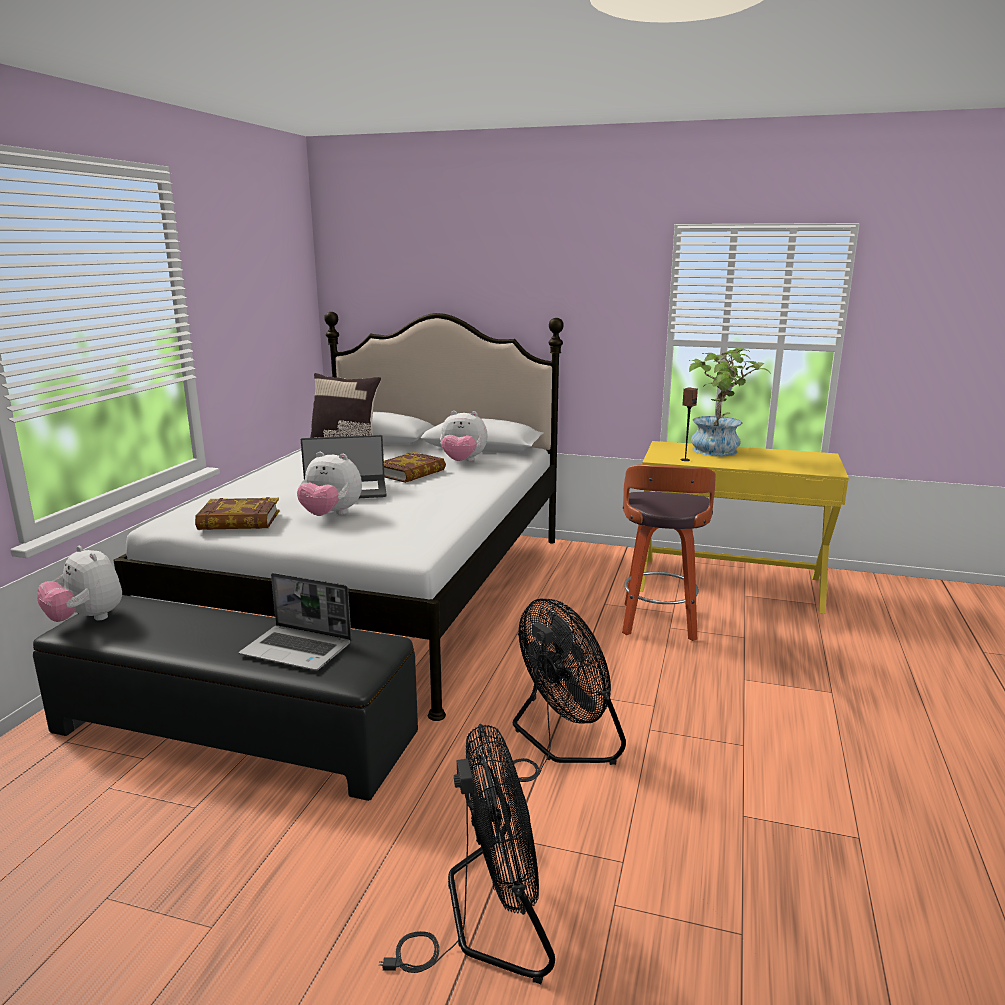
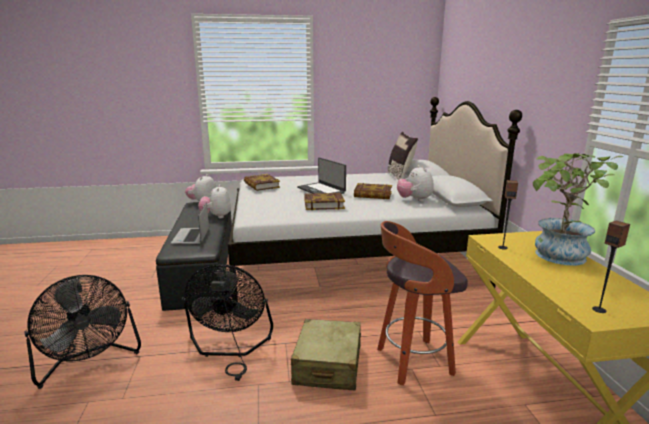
camera: 65 degrees right, 0 degrees up
(331, 515) = (287, 196): plush toy -> plush toy (216, 216)
(416, 502) = (323, 204): none -> book
(552, 740) = (229, 348): black fan -> black fan turned 120 degrees counterclockwise
(636, 673) = (328, 365): none -> beige suitcase
(817, 467) = (599, 309): none -> speaker

